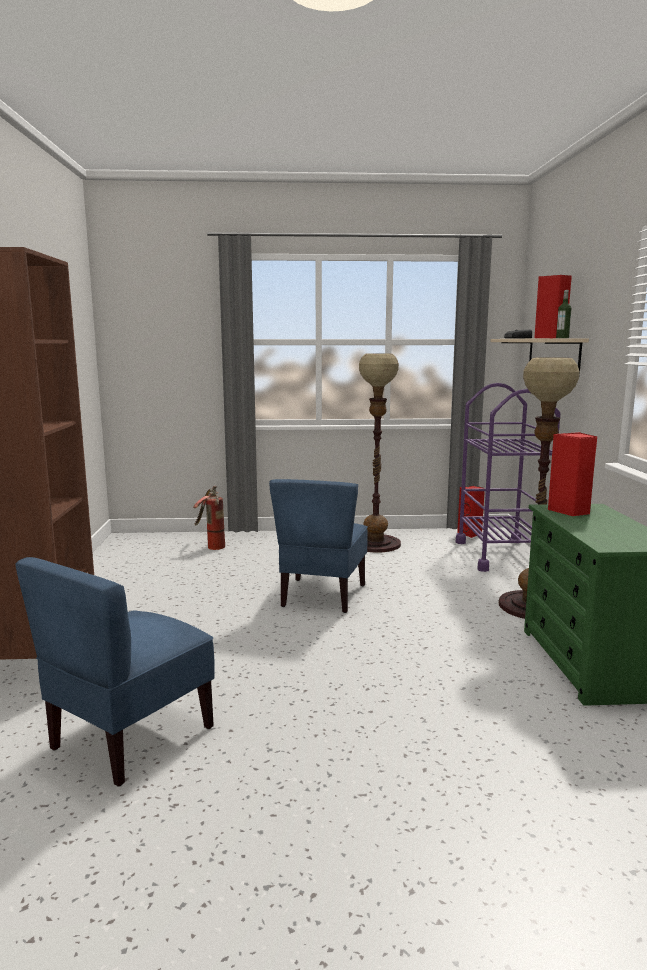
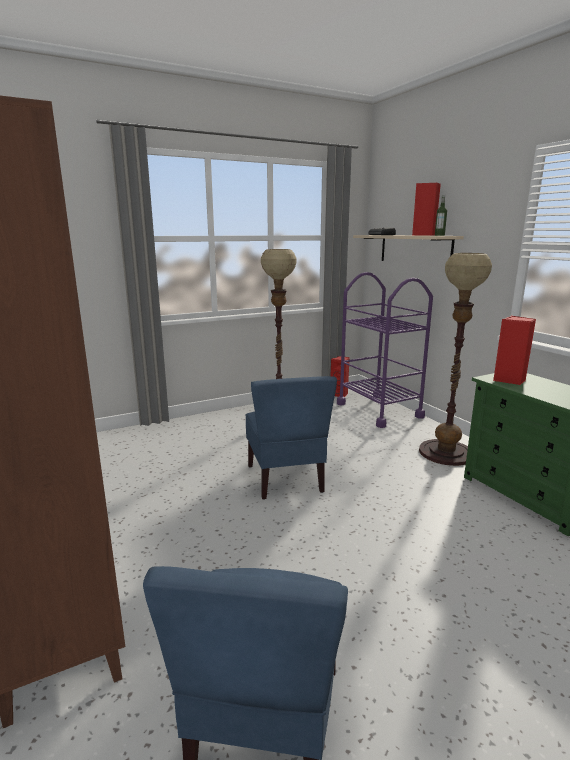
camera: 25 degrees left, 5 degrees up
(210, 546) = (133, 444): fire extinguisher -> none

